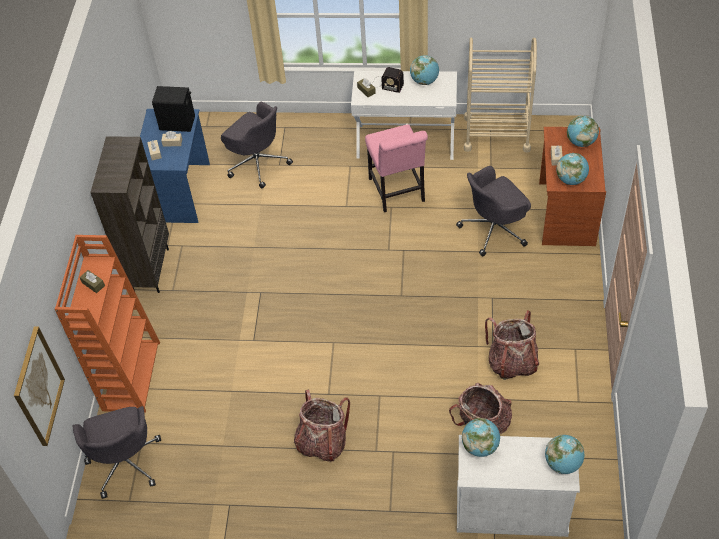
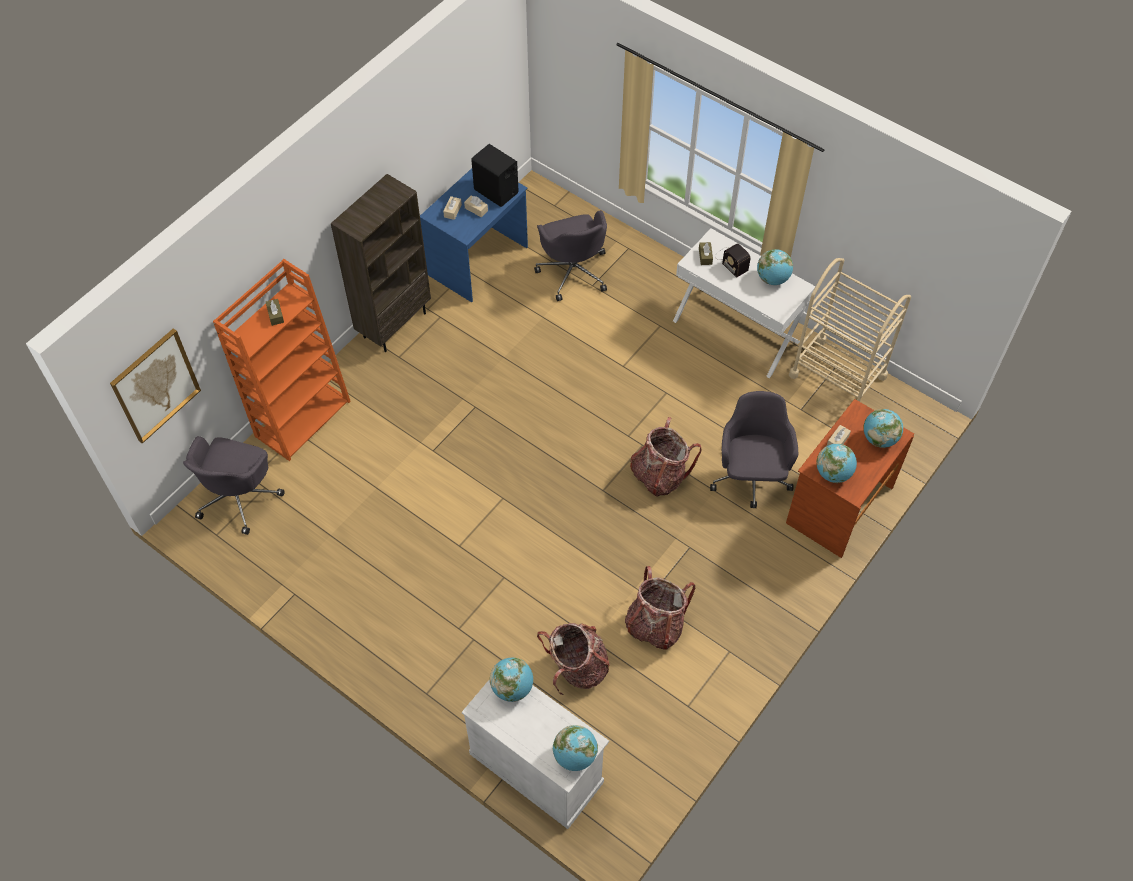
camera: 30 degrees right, 5 degrees up
(322, 442) = (417, 588): backpack -> backpack (659, 475)
(397, 192) = (684, 381): pink chair -> none
(494, 229) = (751, 477): grey office chair -> grey office chair turned 90 degrees clockwise

